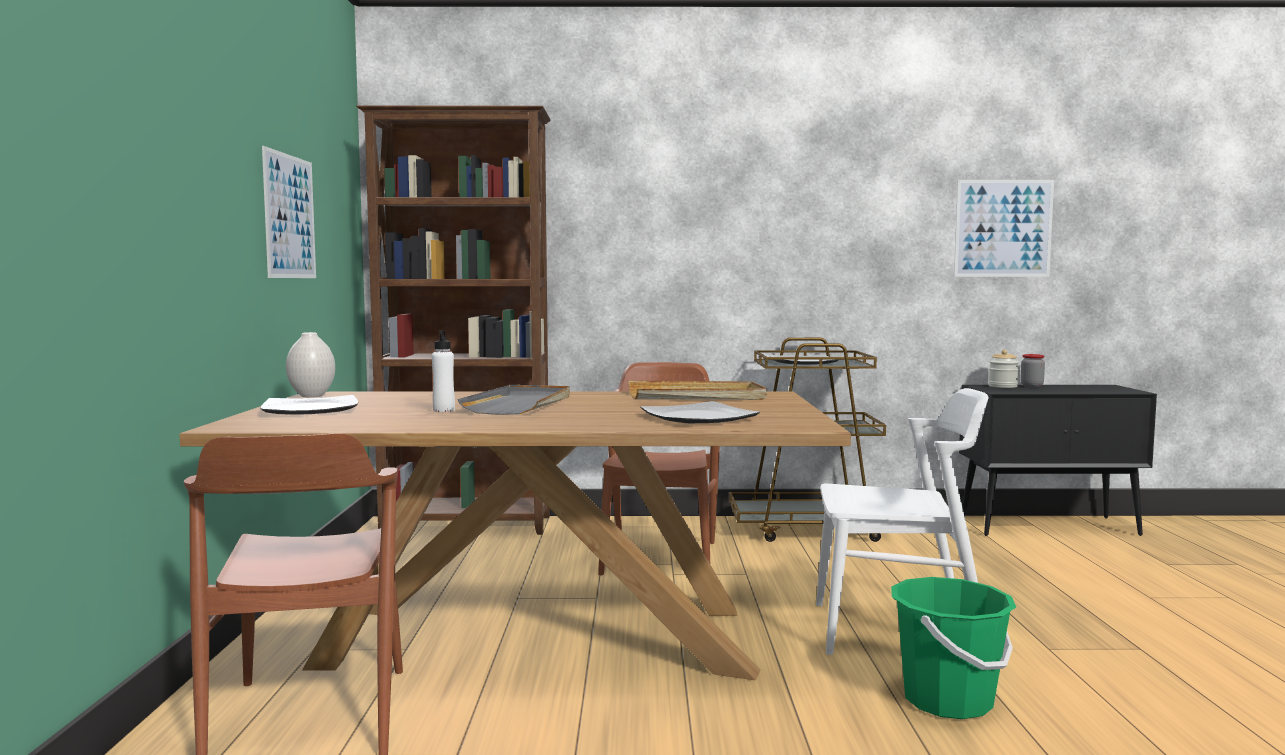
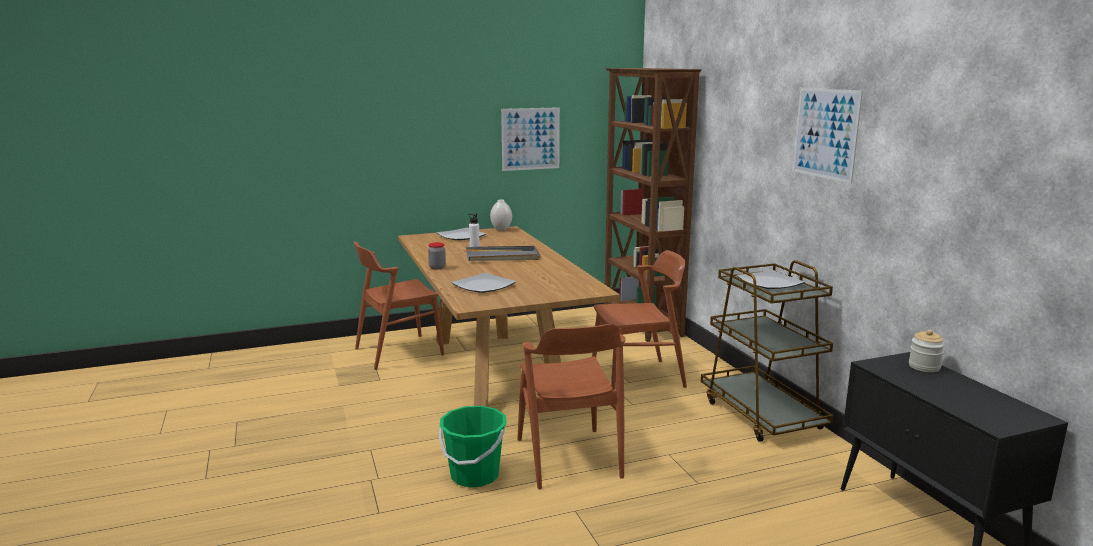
camera: 70 degrees right, 10 degrees up
(696, 396) = (566, 278): beige tray -> none
(898, 631) = (568, 458): white chair -> brown chair
(1003, 228) = (974, 200): picture -> picture (825, 133)
(1031, 386) = (955, 379): jar -> jar (437, 267)

